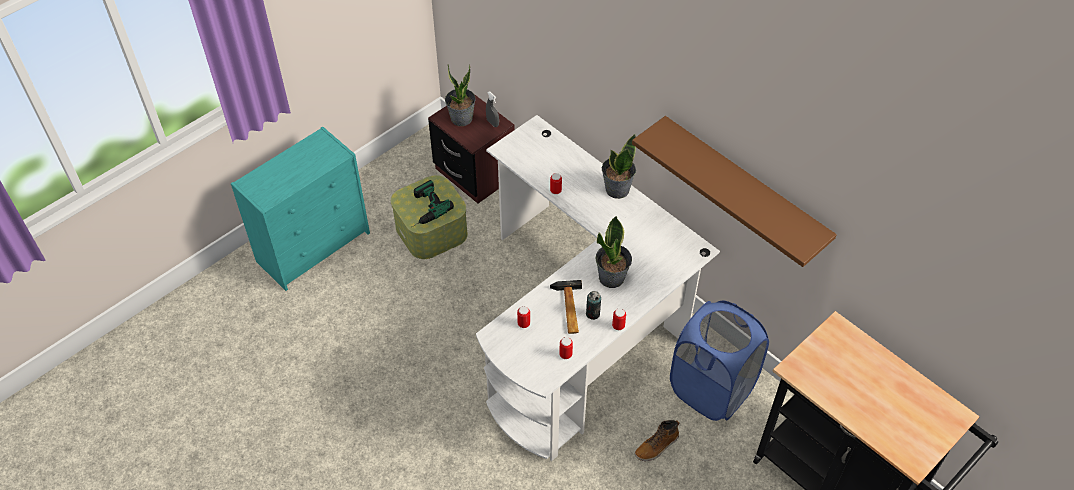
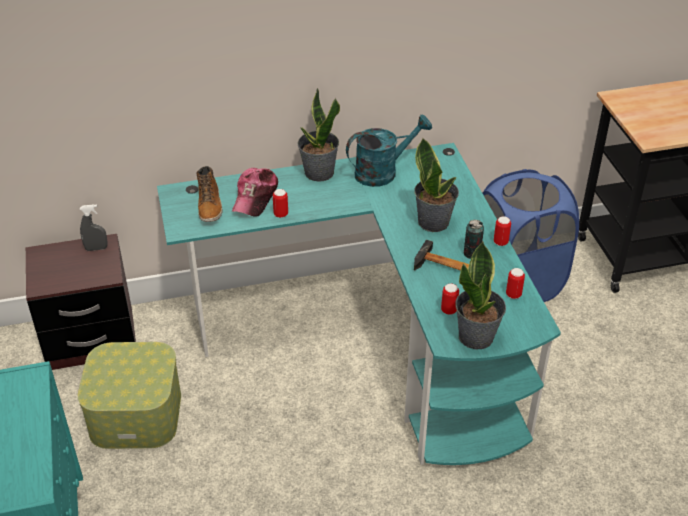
camera: 60 degrees left, 10 degrees down
(423, 209) = (131, 382): power drill -> none
(461, 119) = (61, 270): potted plant -> potted plant (476, 336)
(563, 169) = (255, 197): none -> cap
(582, 326) = (377, 341): white desk -> turquoise desk
(647, 224) = (383, 172): none -> turquoise watering can
(657, 446) = (559, 350): boot -> boot (210, 206)
(743, 188) = (468, 43): brown shelf -> none

